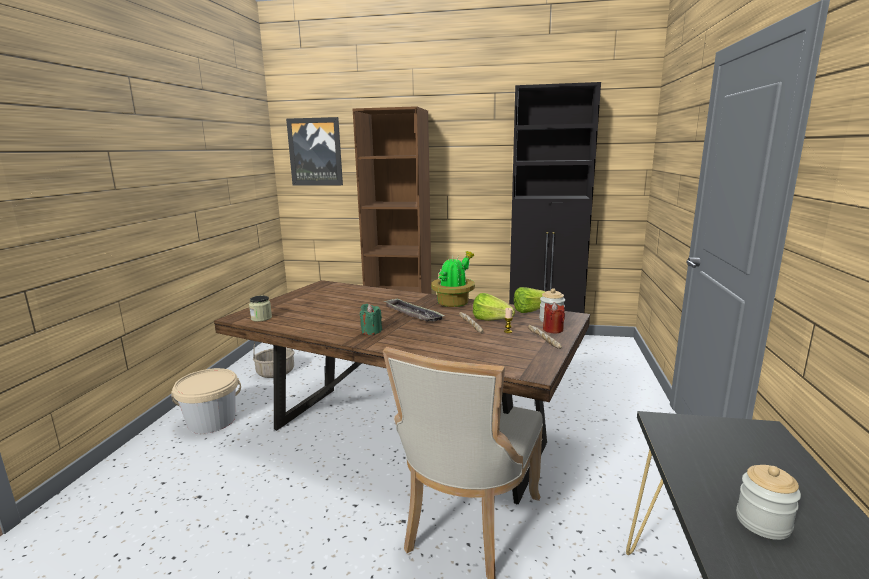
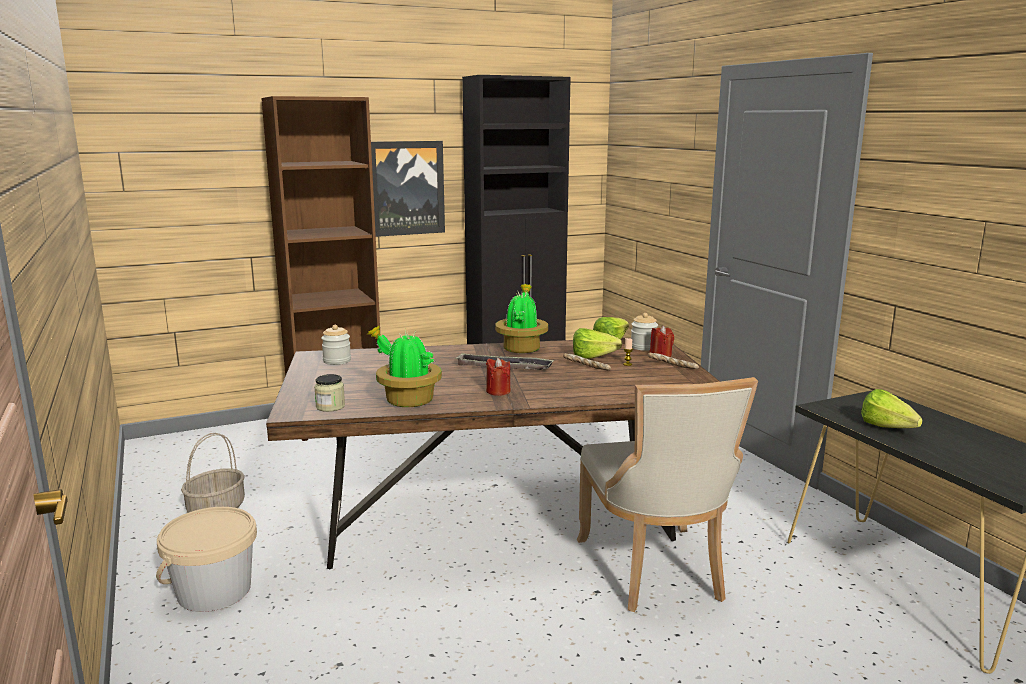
camera: 35 degrees left, 0 degrees up
(306, 324) = (407, 400): none -> potted plant
(315, 152) = (165, 157): picture -> picture (406, 188)
(371, 331) = (498, 391): green candle -> red candle
(710, 474) = (890, 429): none -> lettuce
(763, 522) = (947, 445): jar -> jar (337, 361)

